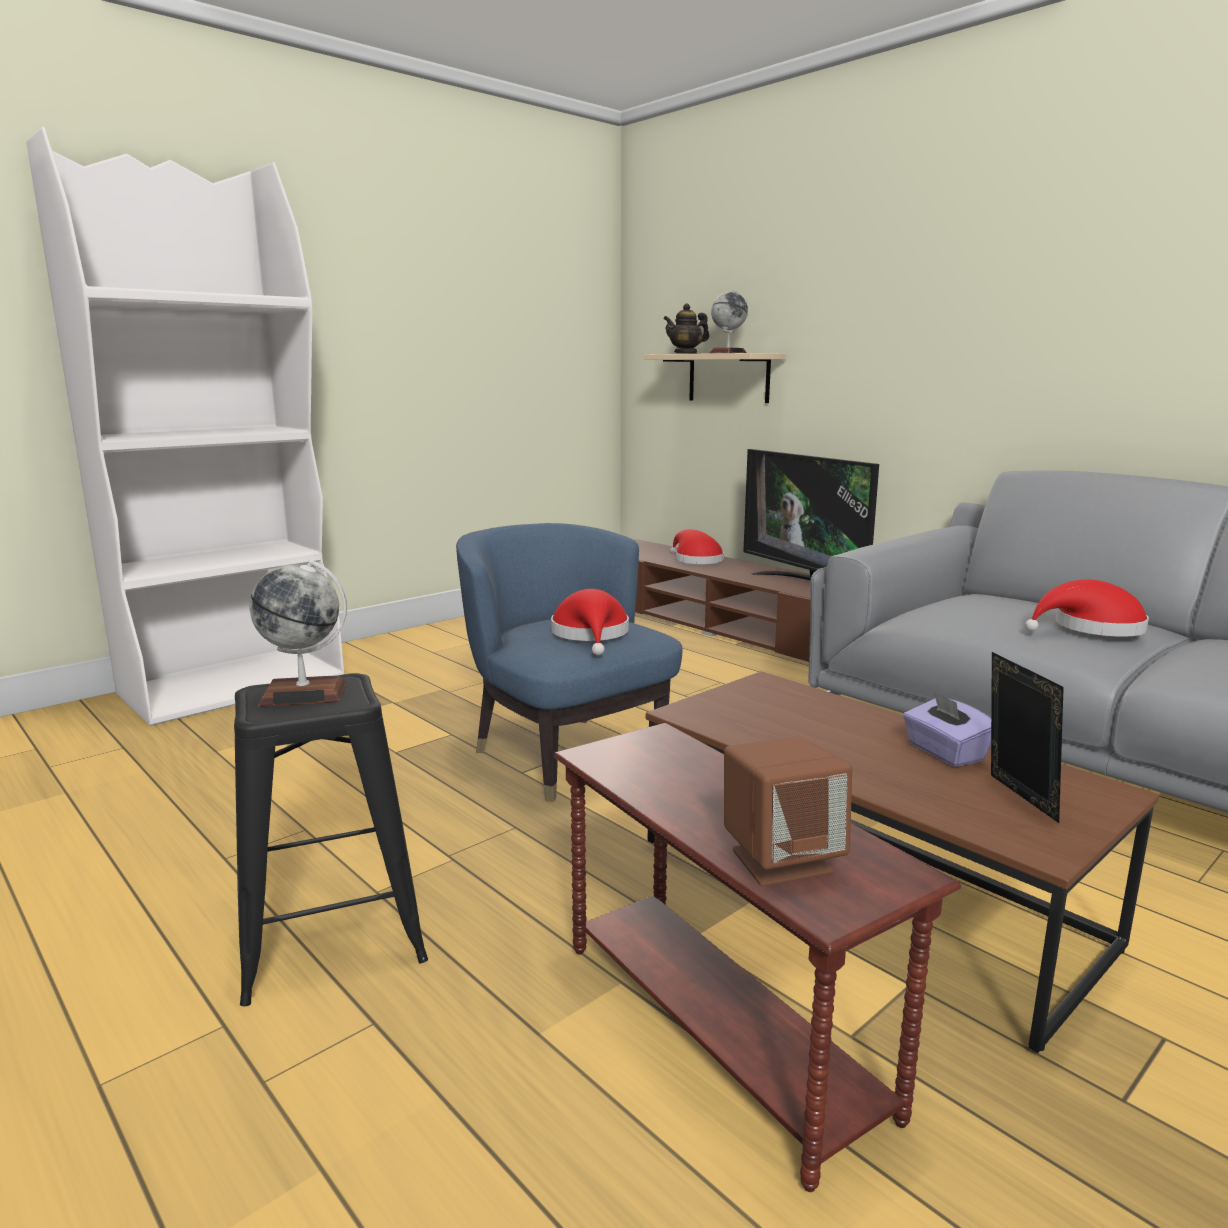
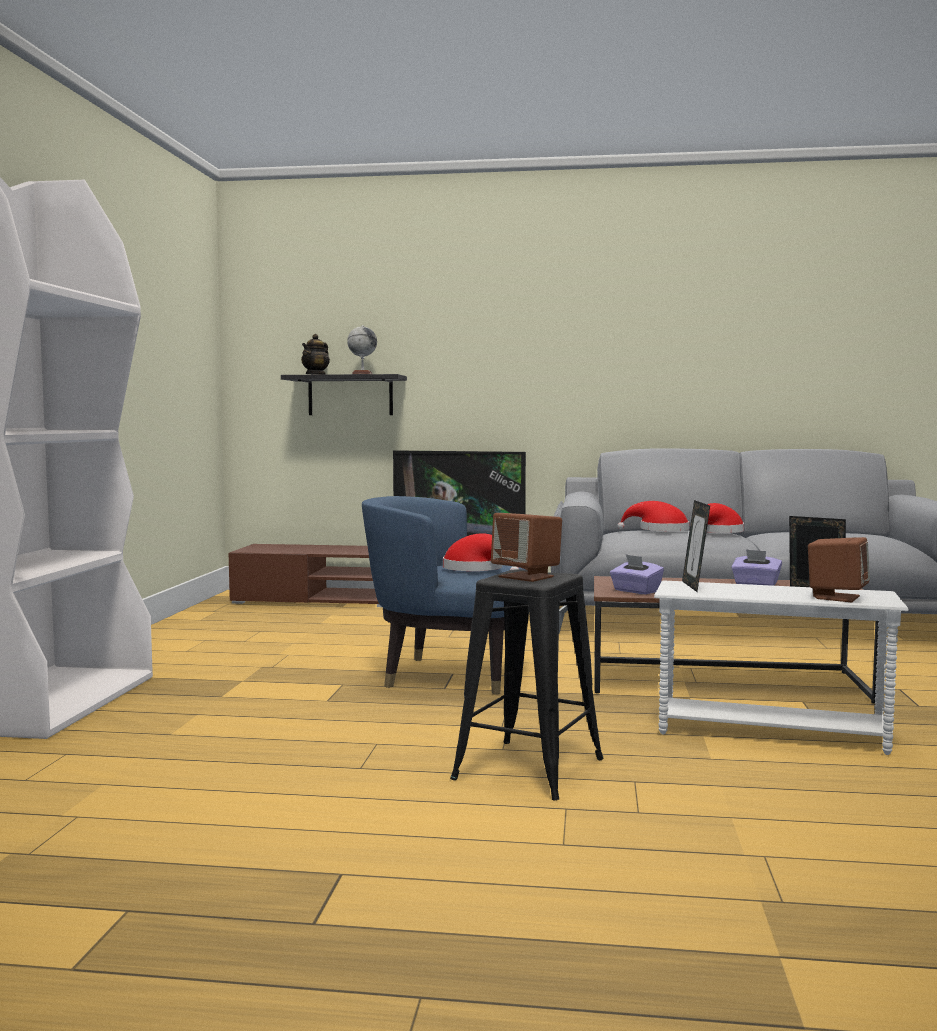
camera: 40 degrees left, 10 degrees down
(304, 694) = (527, 577): globe -> brown speaker
(655, 751) = (694, 586): none -> picture frame
(696, 560) = (346, 549): red hat -> red hat (659, 530)
(718, 1029) = (771, 733): brown side table -> white side table
(722, 717) = (635, 591): none -> purple tissue box
(728, 378) = (350, 395): beige shelf -> black shelf

